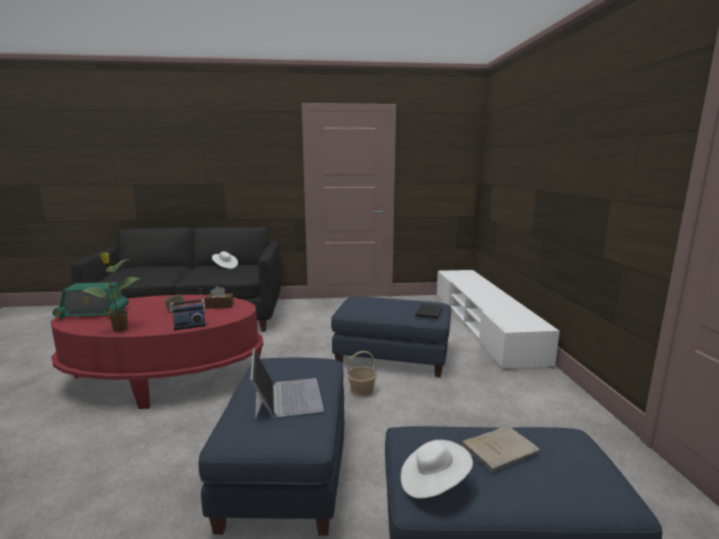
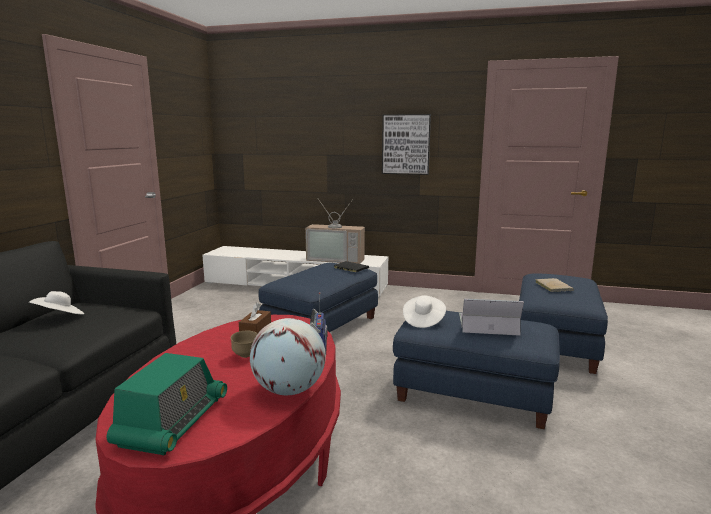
camera: 70 degrees left, 0 degrees up
(119, 329) = (289, 390): potted plant -> globe
(362, 391) = (373, 348): basket -> none
(433, 483) = (582, 302): white hat -> white hat (423, 320)
(501, 310) = (337, 259): none -> television
(596, 181) = (406, 144): none -> picture

